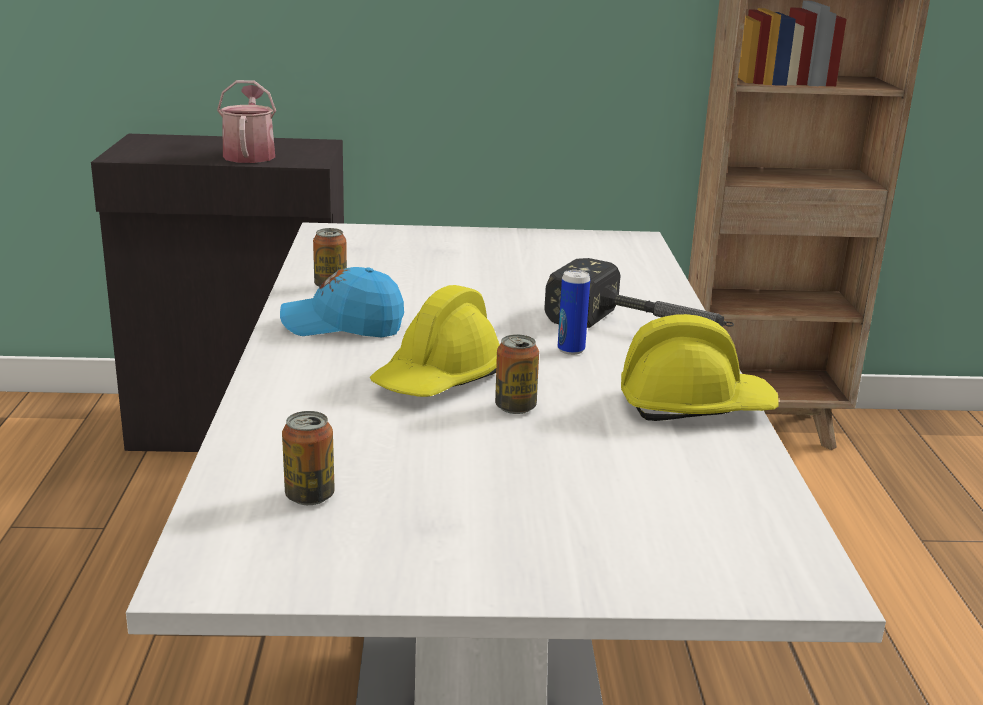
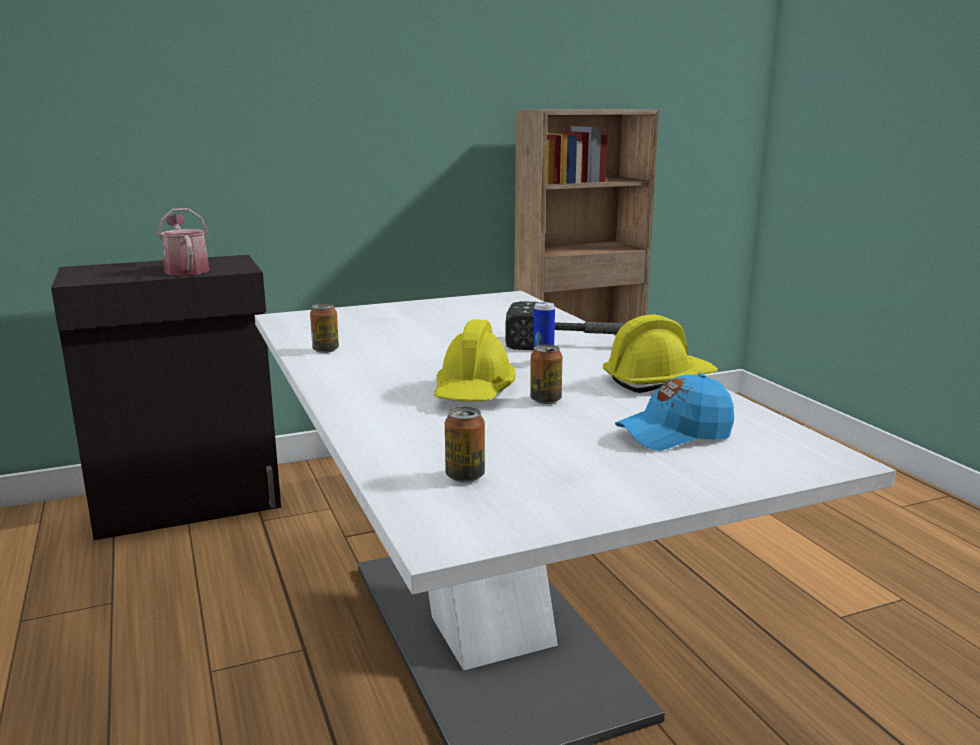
camera: 20 degrees left, 5 degrees down
(343, 326) = (364, 372): blue cap -> blue cap (674, 434)

